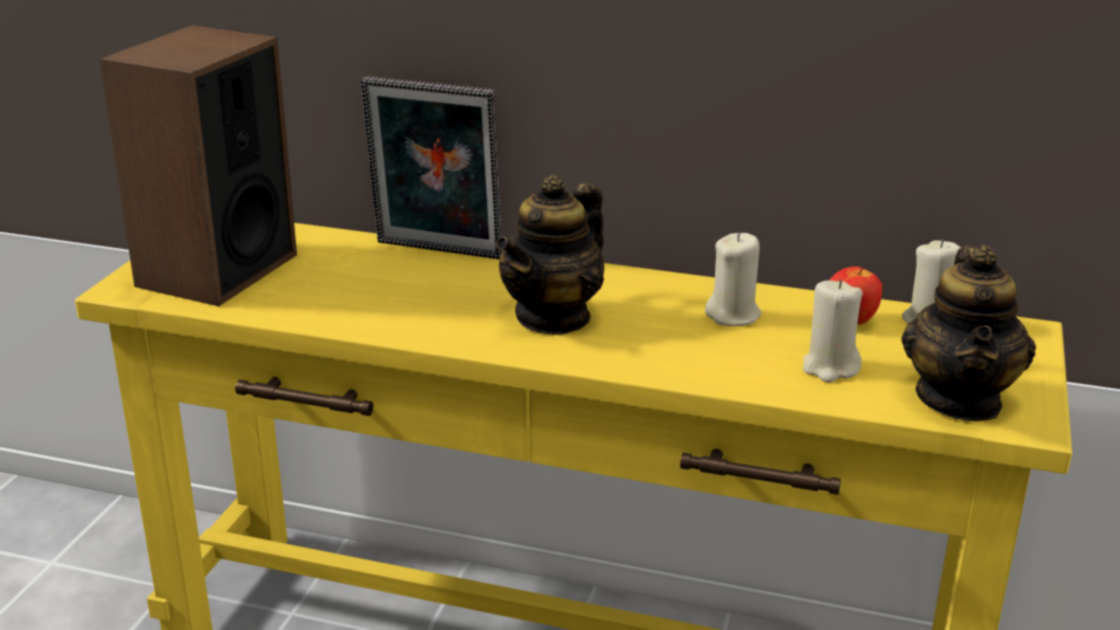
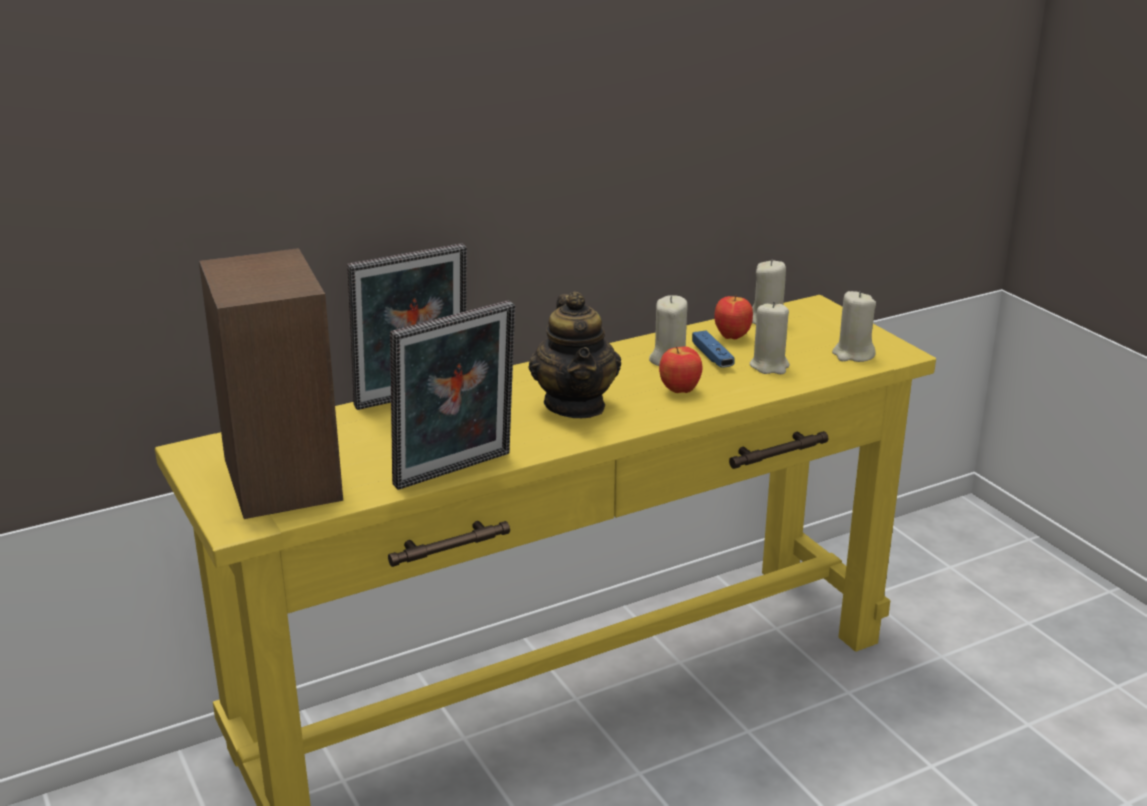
camera: 45 degrees left, 0 degrees up
(337, 326) = (456, 472): none -> picture frame
(679, 349) = (679, 391): none -> apple
(784, 332) = (712, 357): none -> blue game controller
(960, 400) = (853, 354): teapot -> beige candle

